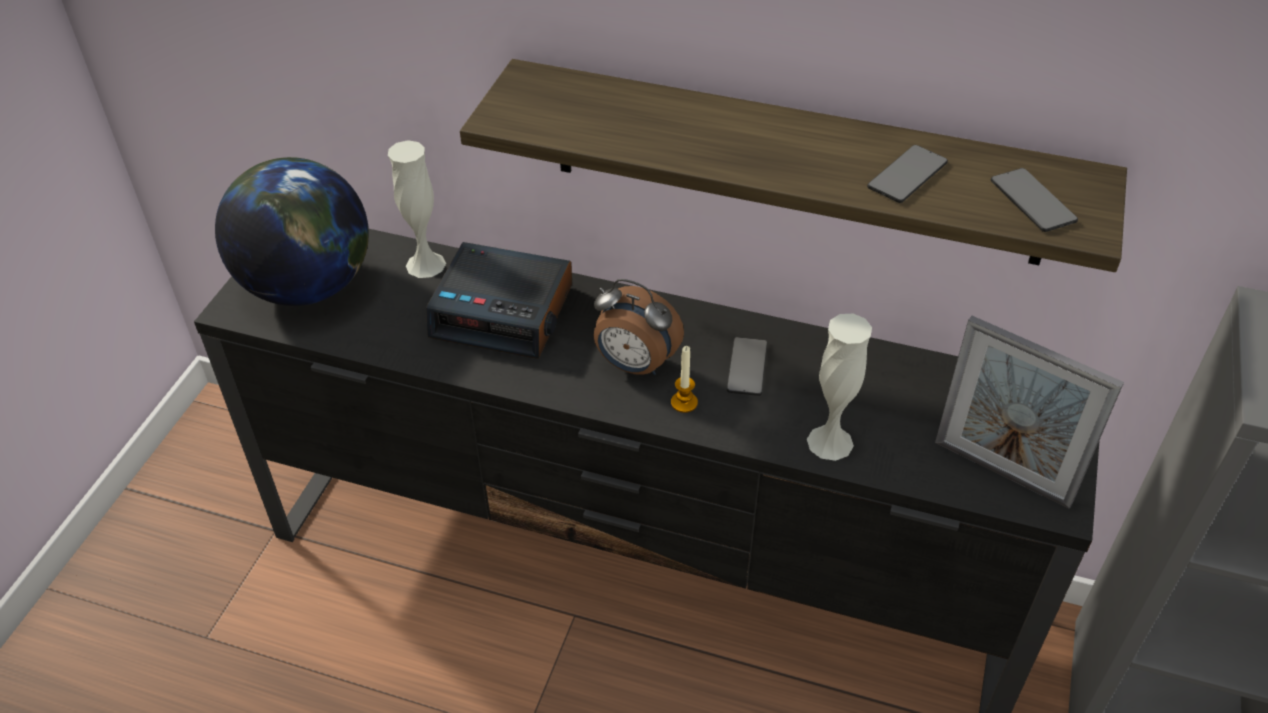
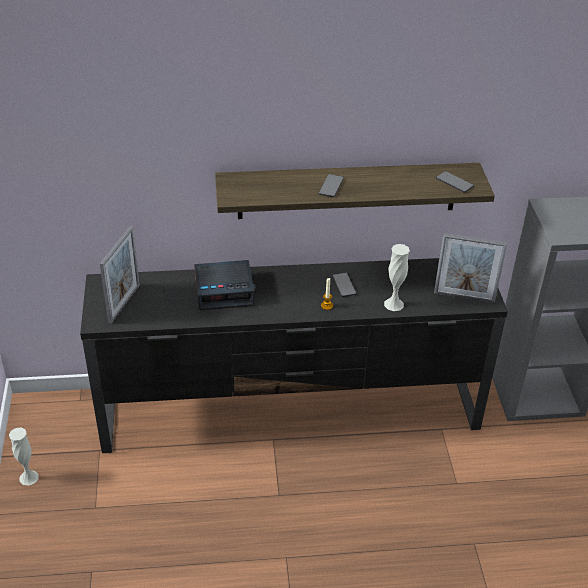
camera: 25 degrees left, 5 degrees down
(308, 285) = (124, 303): globe -> picture frame
(425, 264) = (174, 280): white vase -> white vase (29, 477)
(634, 365) = (297, 297): alarm clock -> none
(907, 175) = (405, 183): phone -> phone (331, 186)

